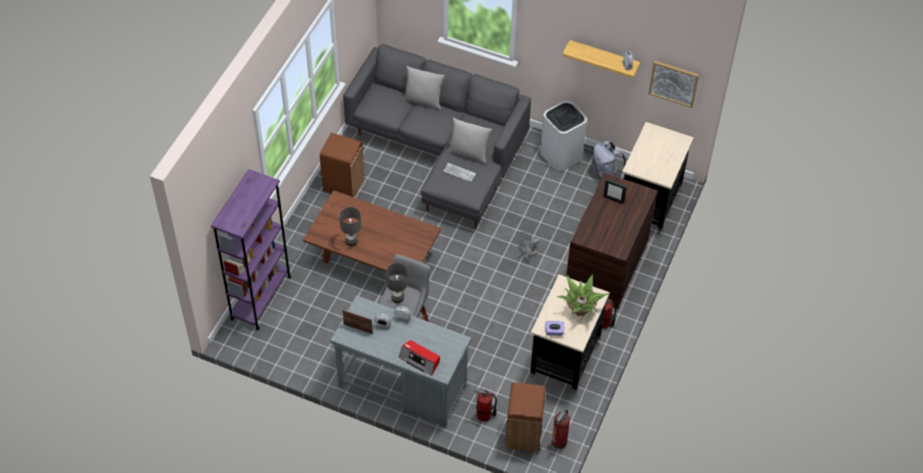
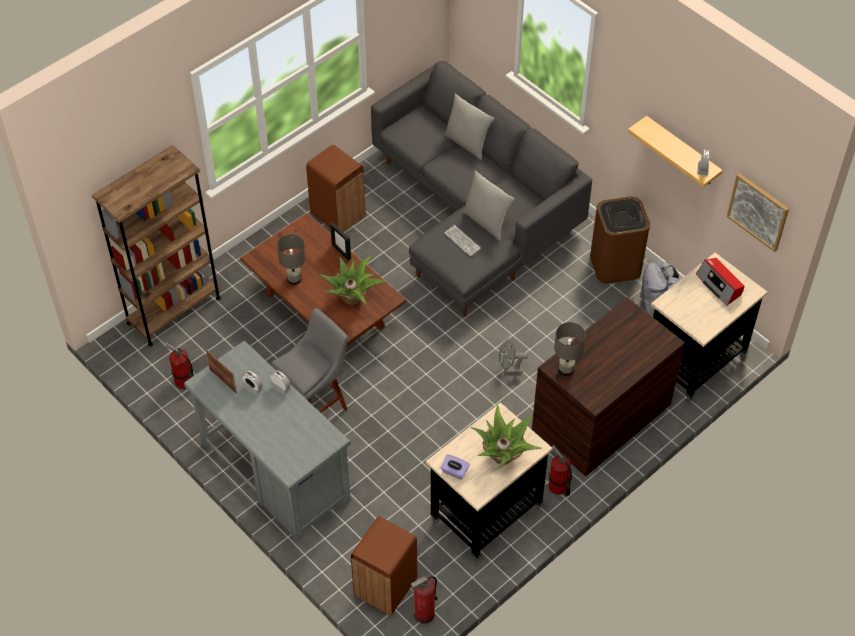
camera: 25 degrees right, 0 degrees up
(261, 297) = (174, 310): purple bookcase -> brown bookcase
(397, 298) = (299, 362): grey table lamp -> grey table lamp (565, 369)
(402, 240) = (353, 298): none -> potted plant
(420, 360) = (273, 445): radio -> radio (719, 285)
(484, 415) = (351, 545): fire extinguisher -> fire extinguisher (184, 382)
(561, 155) = (616, 265): white trash can -> brown trash can
(613, 199) = (622, 334): picture frame -> picture frame (341, 251)

